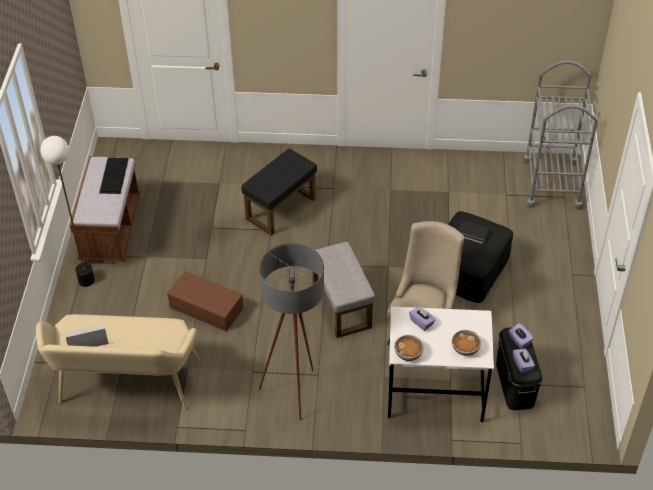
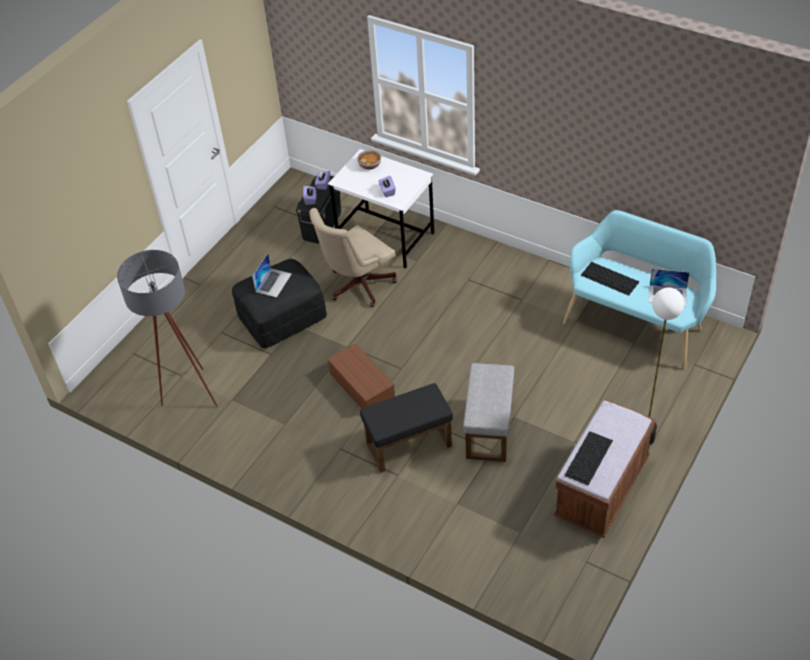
camera: 150 degrees left, 0 degrees up
(126, 386) = (636, 323): beige bench -> turquoise bench
(150, 337) = (610, 278): none -> keyboard
(207, 308) = (534, 367): brown storage box -> brown storage box (361, 386)
(296, 388) = (492, 275): grey floor lamp -> grey floor lamp (187, 395)
(342, 306) = (412, 325): grey ottoman -> grey ottoman (488, 428)
(408, 353) = (414, 174): bowl -> none
(472, 234) = (273, 282): black book -> laptop
(551, 183) = (130, 371): grey cart -> none

